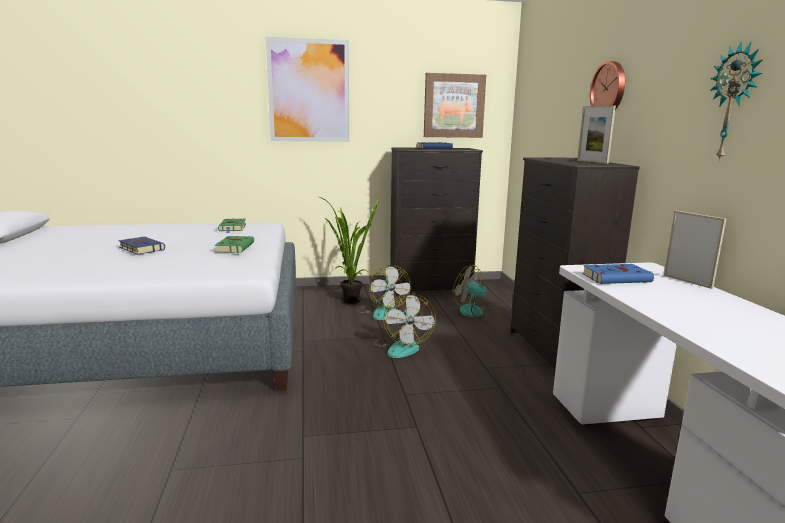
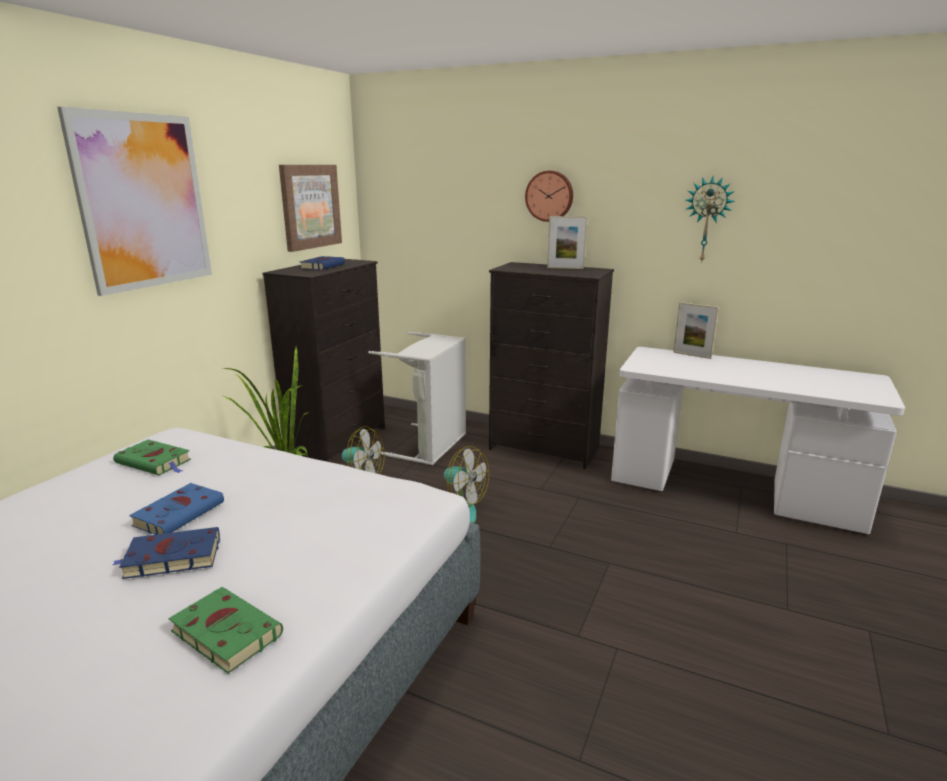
camera: 55 degrees left, 5 degrees up
(235, 247) = (295, 482): green book -> green book (224, 632)
(476, 313) = (430, 446): fan -> grey laundry basket
(618, 278) = (670, 367): blue book -> blue book (181, 513)
(687, 281) = (692, 355): picture frame -> picture frame turned 150 degrees counterclockwise

